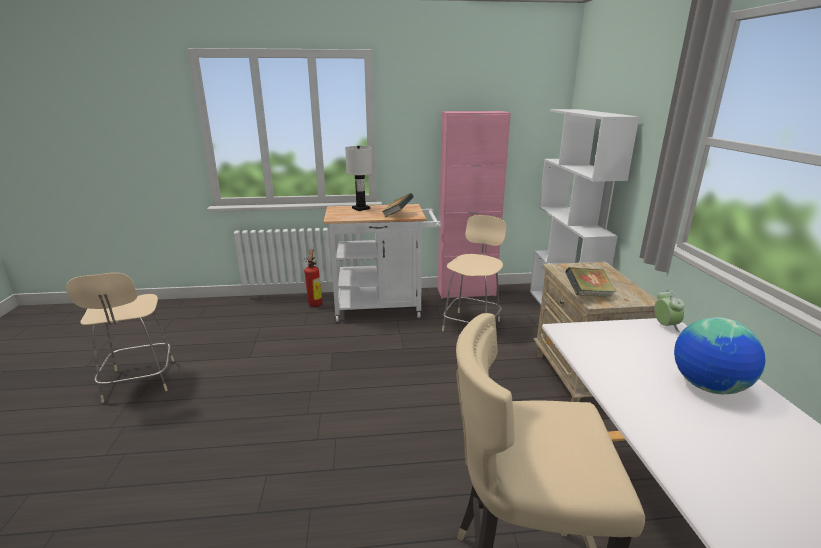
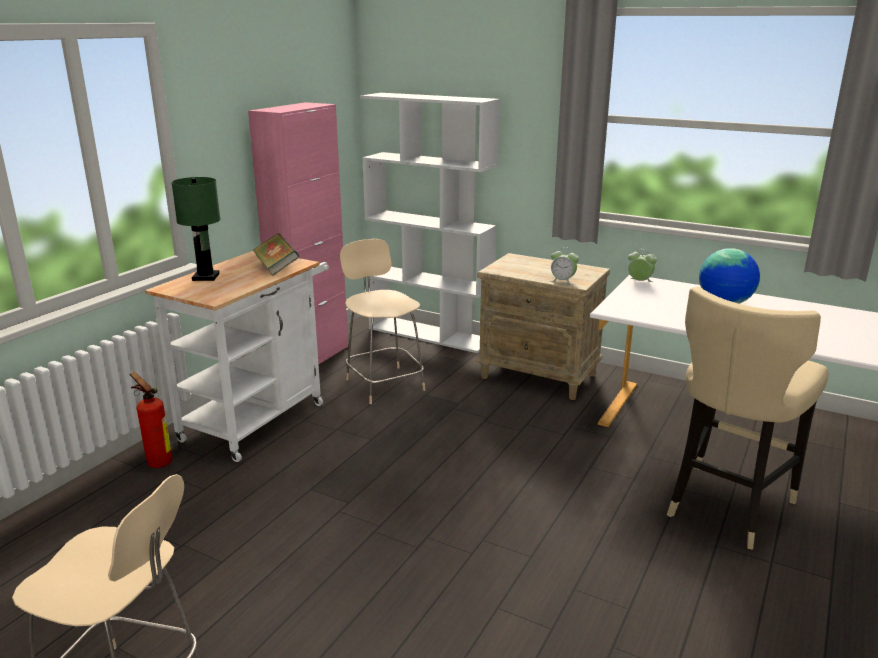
camera: 55 degrees left, 0 degrees up
(360, 208) = (205, 277): white table lamp -> green table lamp
(588, 295) = (563, 281): book -> alarm clock

